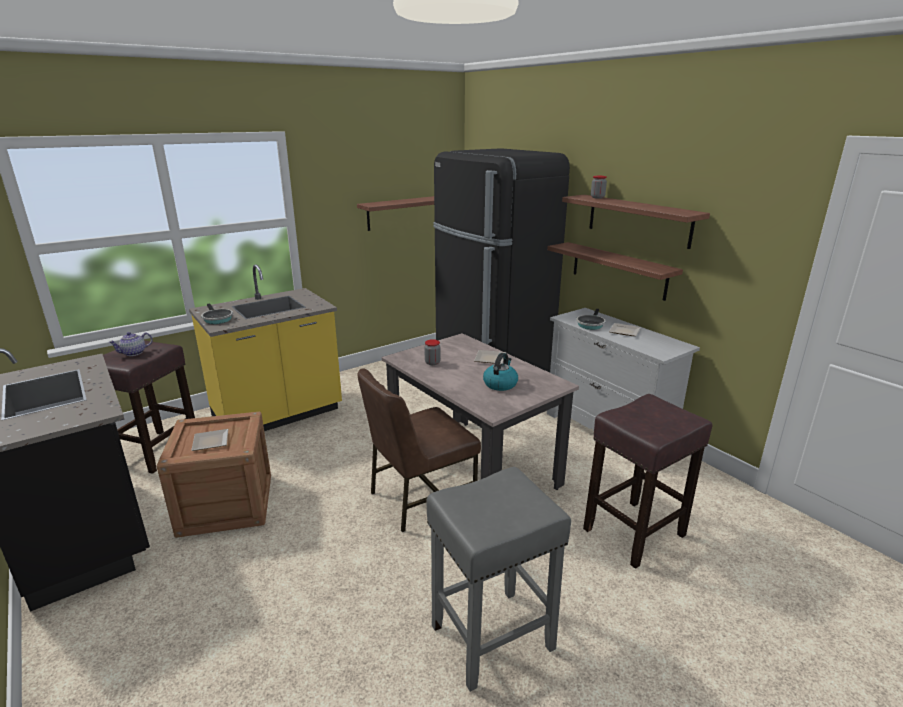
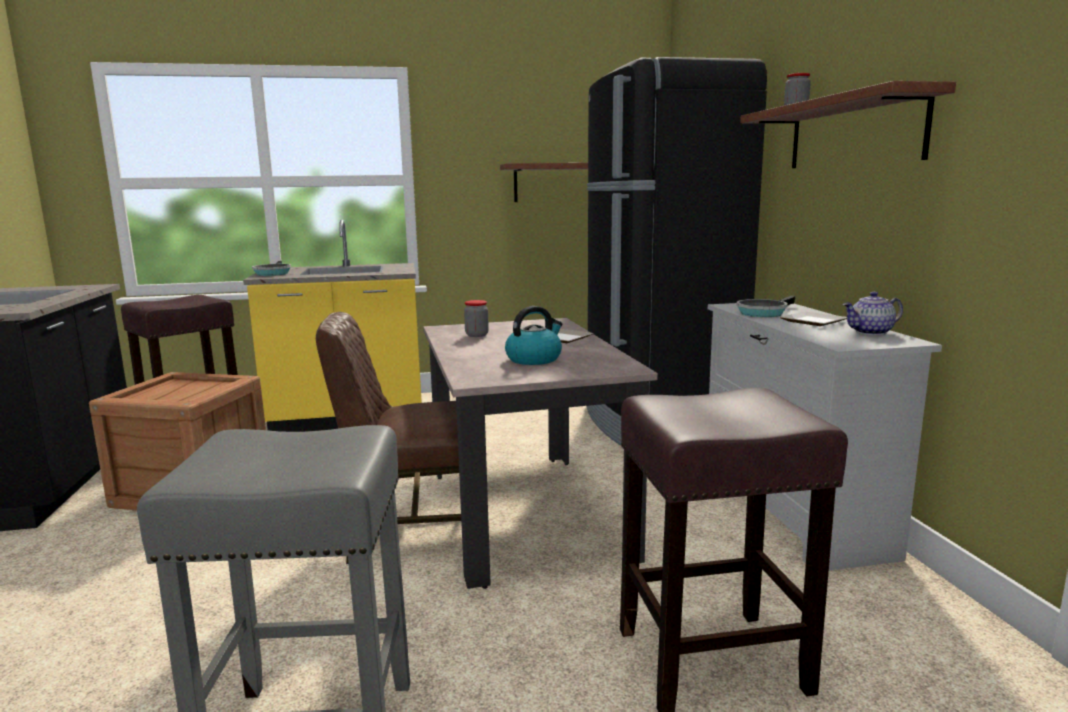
camera: 25 degrees right, 10 degrees down
(133, 353) = (177, 302): teapot -> teapot (871, 332)
(212, 442) = (172, 394): plate -> none
(618, 270) = (828, 228): shelf -> none

